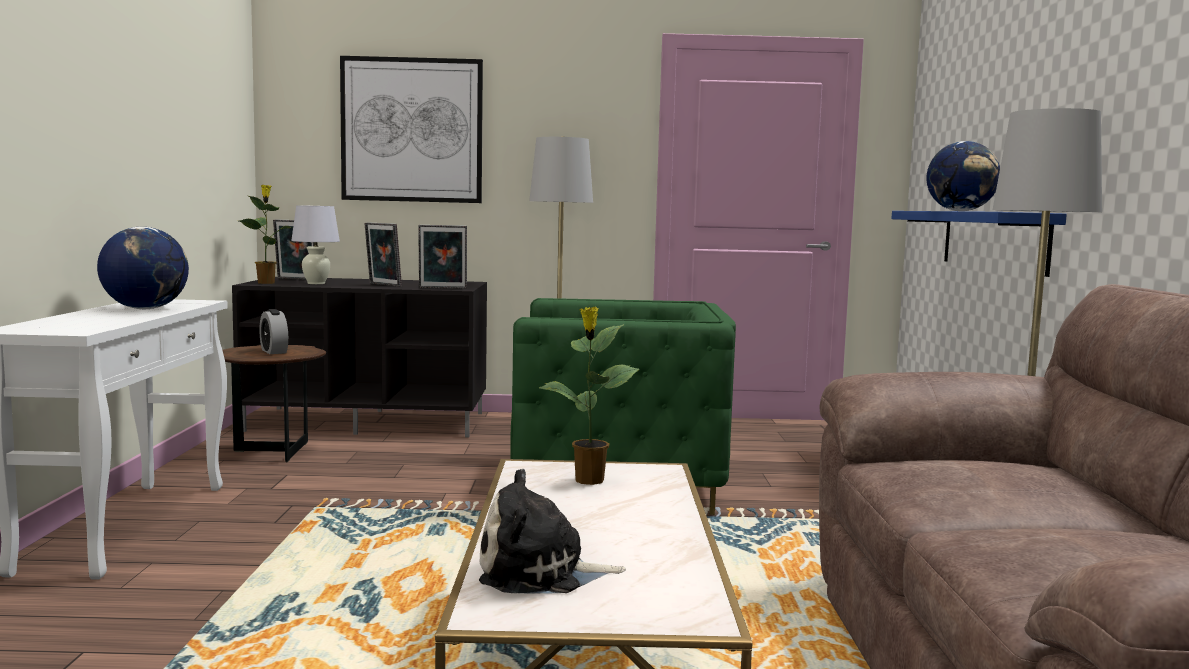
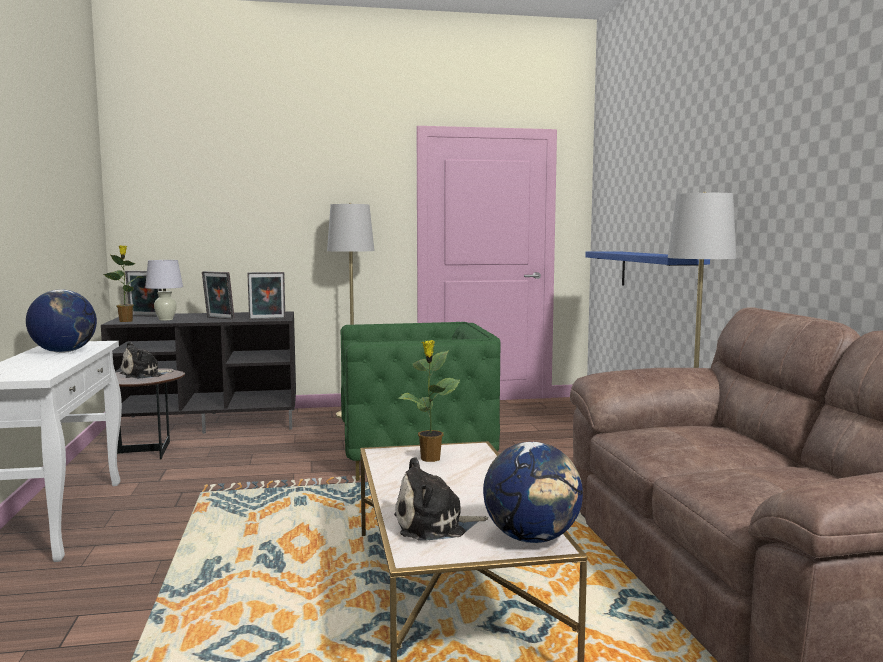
camera: 10 degrees left, 0 degrees up
(274, 351) = (144, 375): alarm clock -> plush toy
(412, 130) = (231, 199): picture -> none
(960, 211) = (636, 253): globe -> globe (532, 538)

